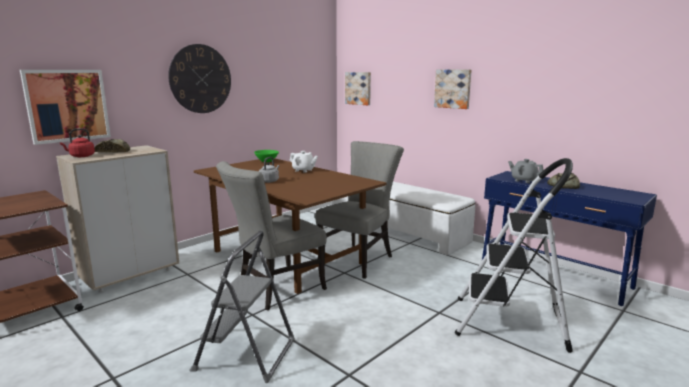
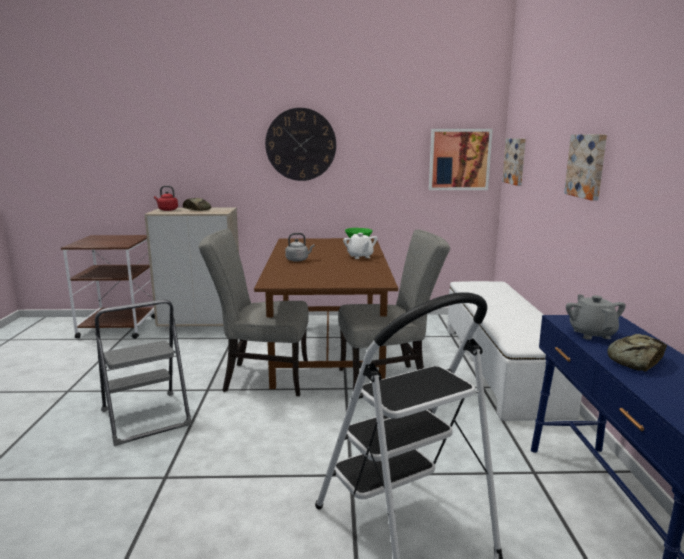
camera: 45 degrees right, 0 degrees up
(67, 105) = (173, 165): picture -> picture (459, 159)

